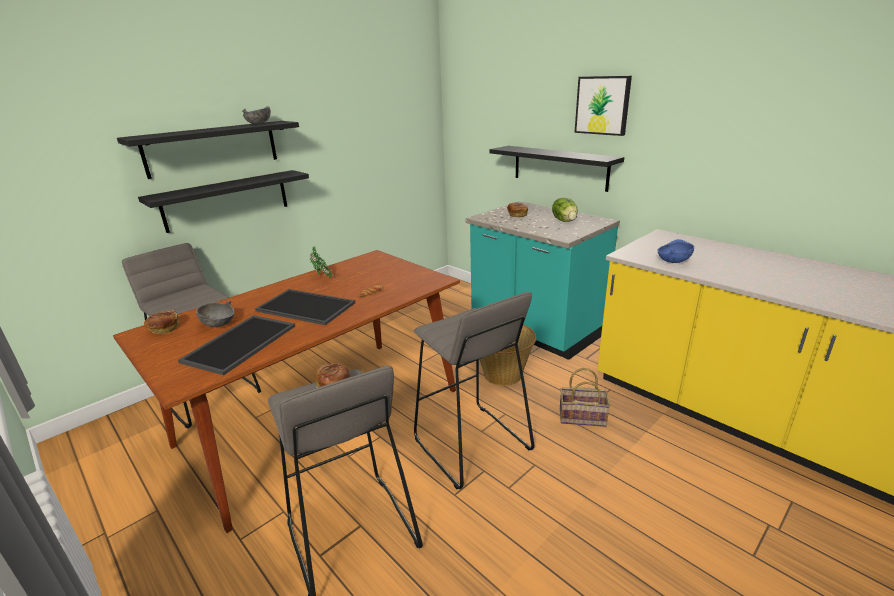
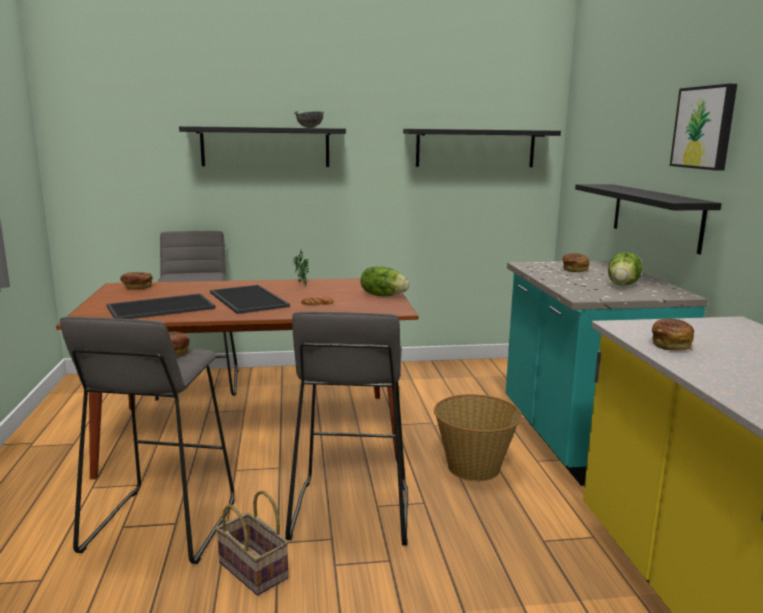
camera: 35 degrees right, 10 degrees down
(219, 324) = (172, 294): grey bowl -> none
(227, 200) = (269, 199): black shelf -> black shelf (475, 148)
(404, 269) = (383, 295): none -> lettuce
(583, 417) = (513, 547): basket -> basket (255, 570)
(673, 261) = (671, 345): blue bowl -> bread

